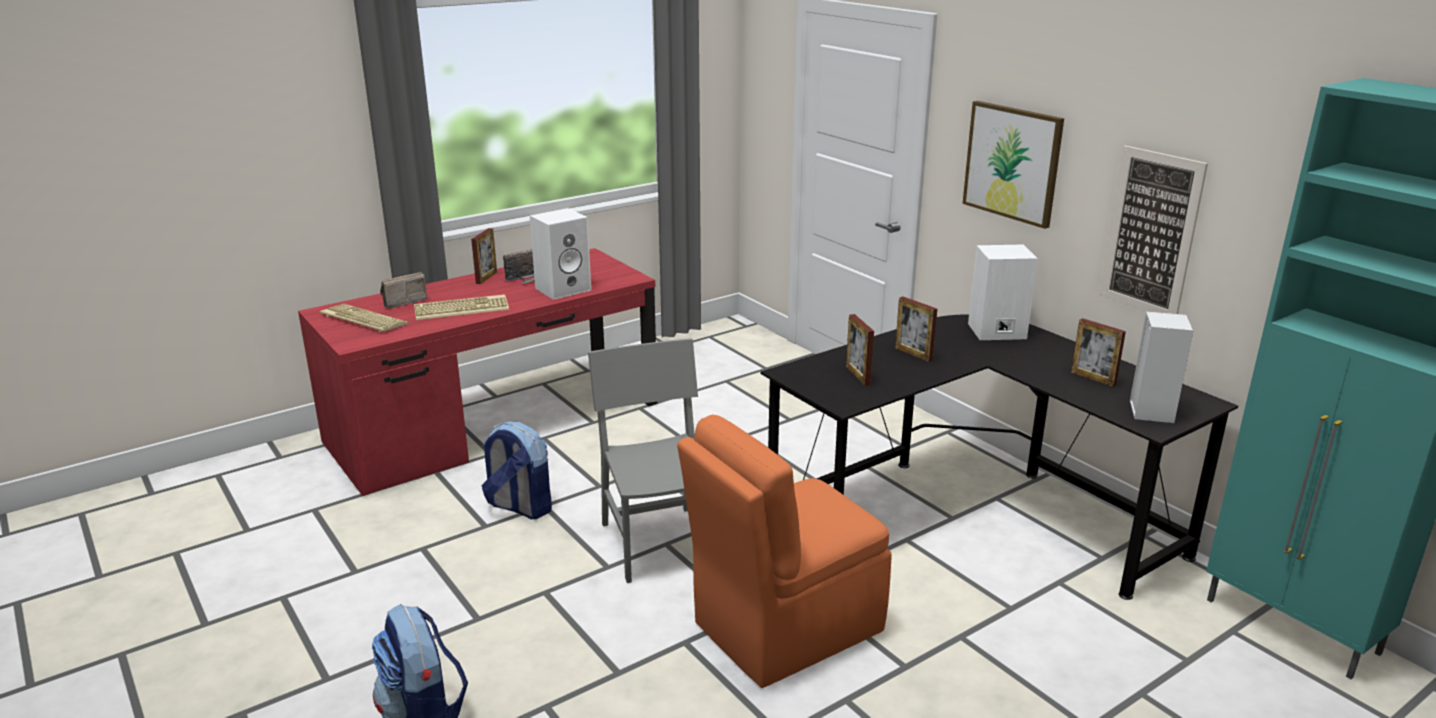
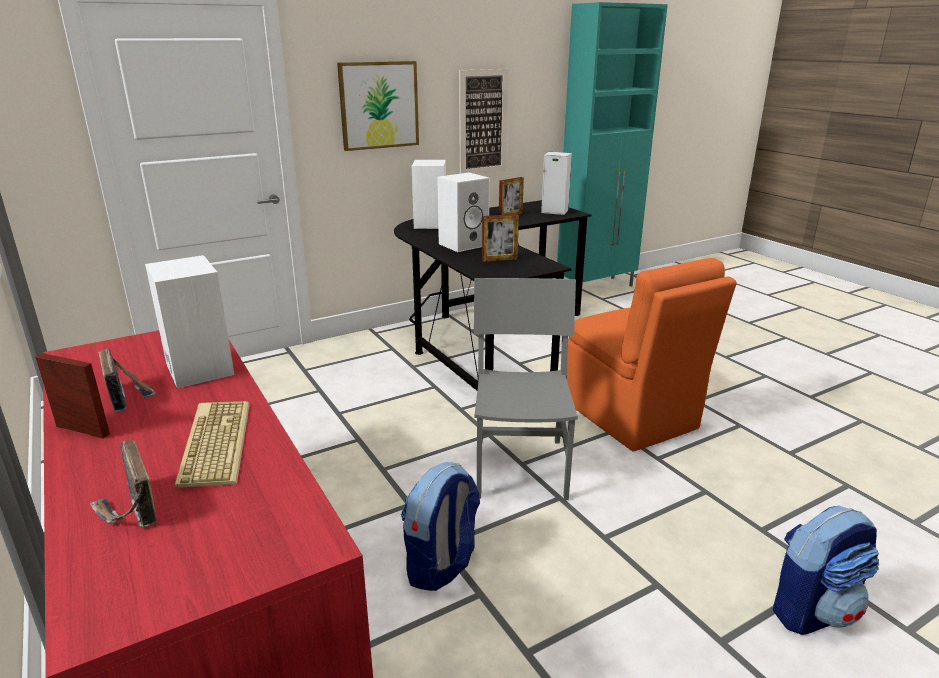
camera: 85 degrees left, 0 degrees up
(362, 319) = (192, 550): keyboard -> none
(659, 543) = (520, 467): grey chair -> grey chair turned 105 degrees clockwise
(913, 354) = (464, 244): picture frame -> white speaker

